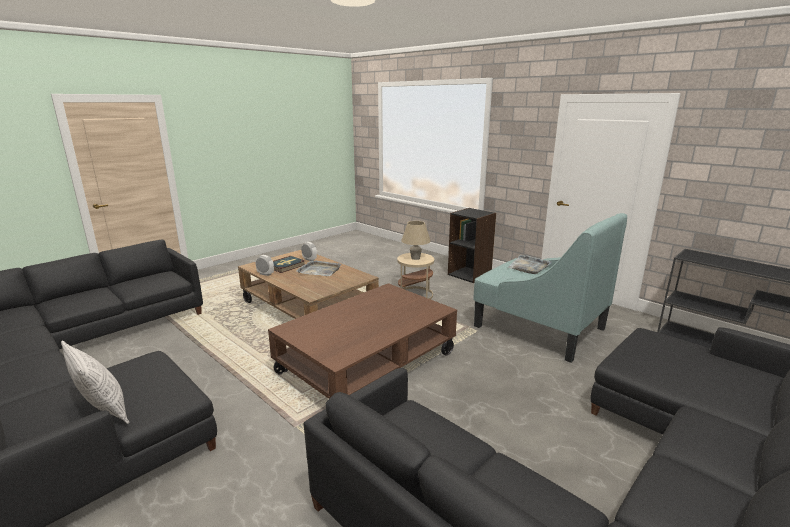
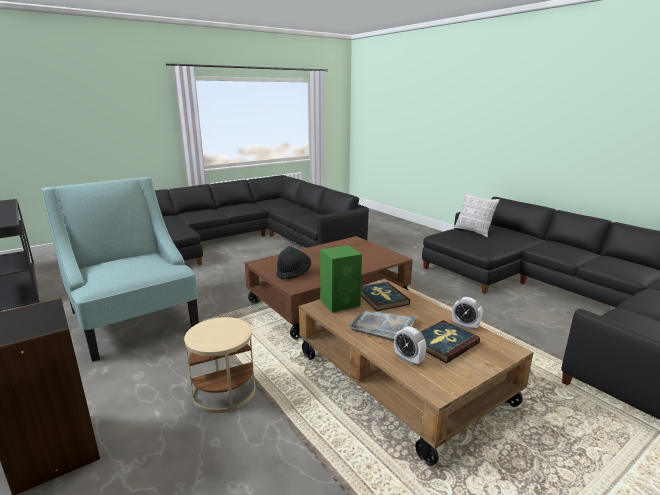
camera: 170 degrees left, 0 degrees up
(316, 285) = (382, 298): none -> book
(347, 280) = (341, 303): none -> green speaker
(396, 300) = (293, 273): none -> black hat
(415, 258) = (220, 330): beige table lamp -> none
(529, 266) = (118, 270): grey tray -> none

